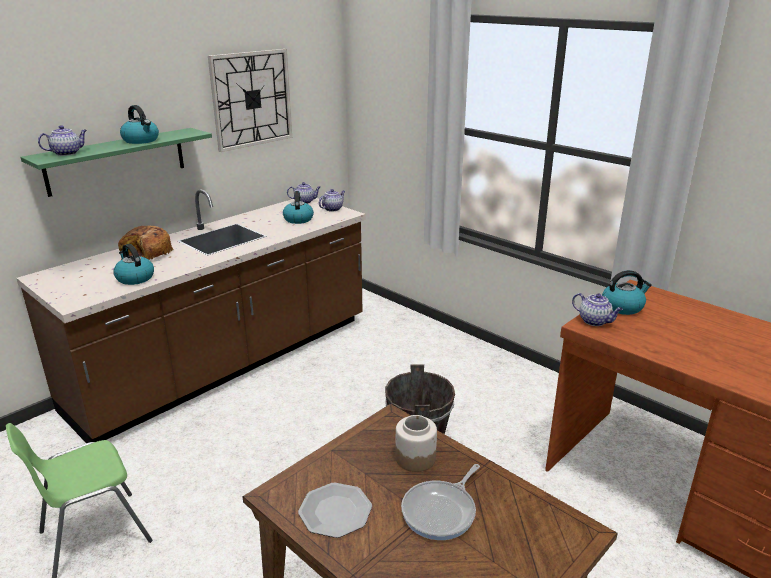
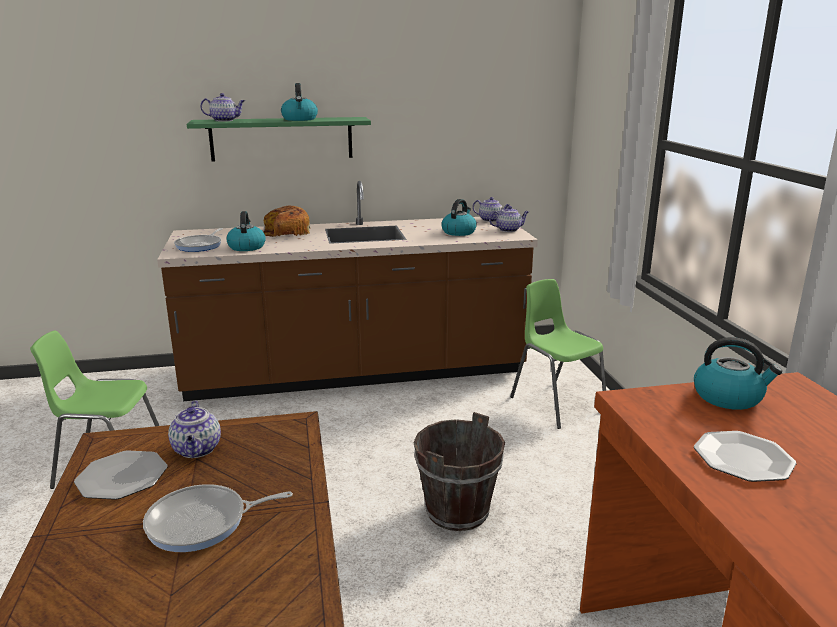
camera: 35 degrees right, 5 degrees down
(83, 288) = (200, 245): none -> frying pan
(251, 99) = (442, 95): wall clock -> none
(403, 338) = (556, 404): none -> green chair
(415, 458) = (260, 466): jar -> none
(595, 321) = (654, 400): teapot -> teapot (197, 450)
(672, 342) = (743, 458): none -> plate

